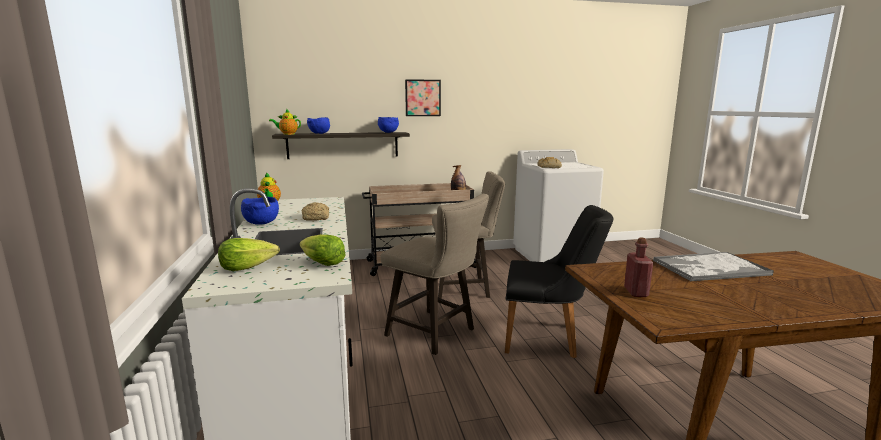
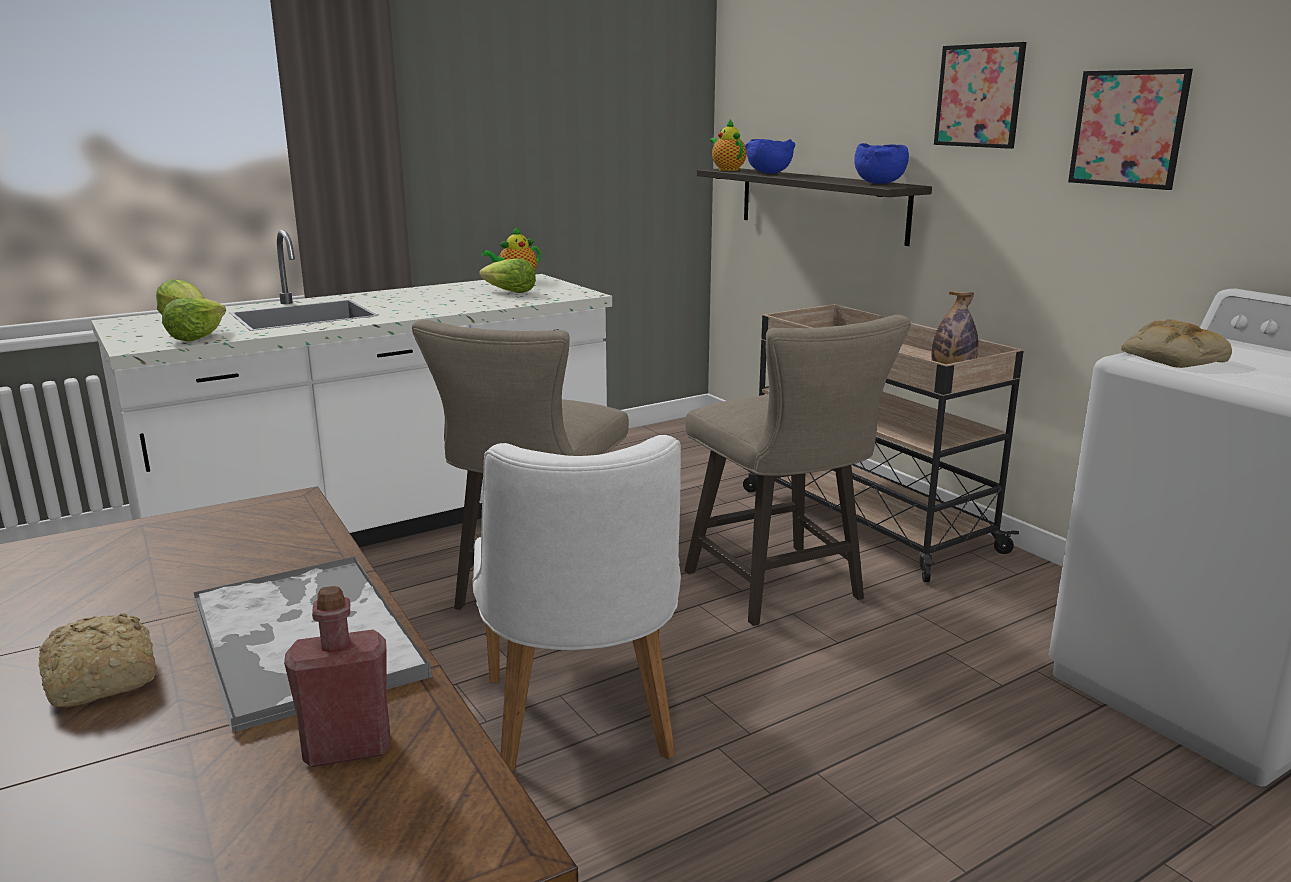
camera: 70 degrees right, 5 degrees up
(261, 223) = (394, 294): blue bowl -> none
(302, 207) = (508, 292): none -> lettuce
(317, 218) = (436, 306): bread -> bread (101, 681)
(480, 108) = (1128, 129): none -> picture
(548, 338) = (582, 728): black chair -> white chair
(636, 292) = (139, 544): red bottle -> red bottle (347, 748)

